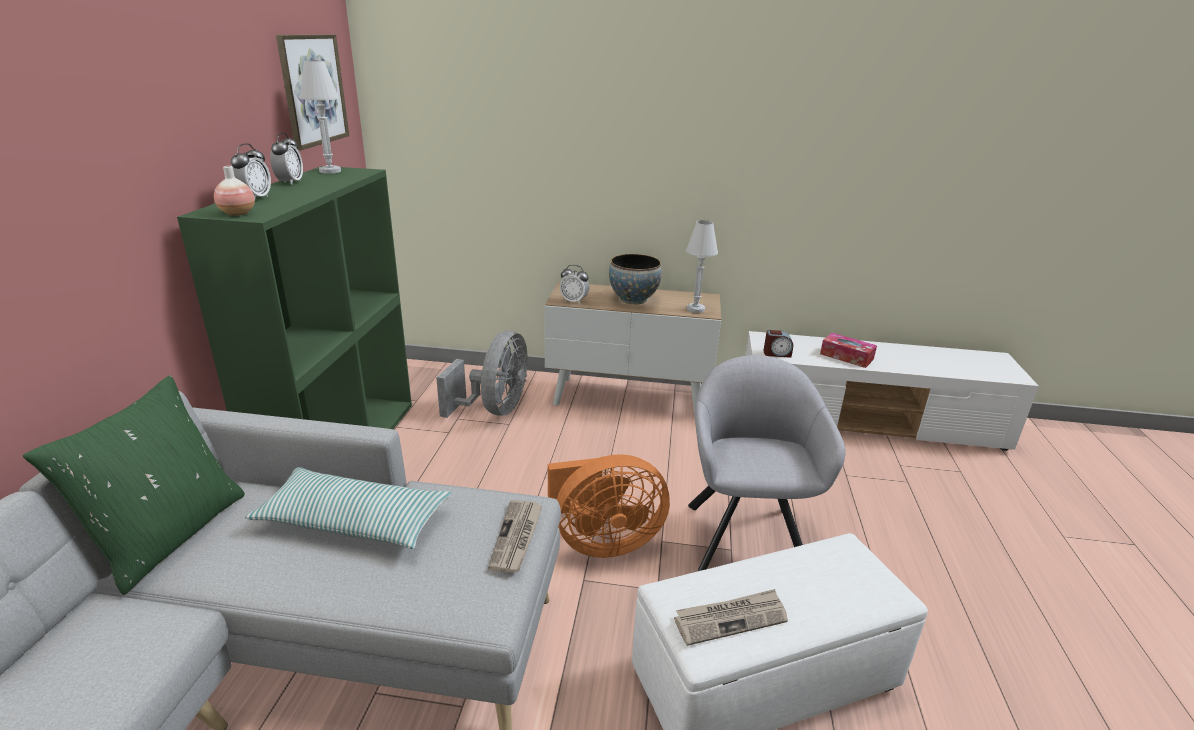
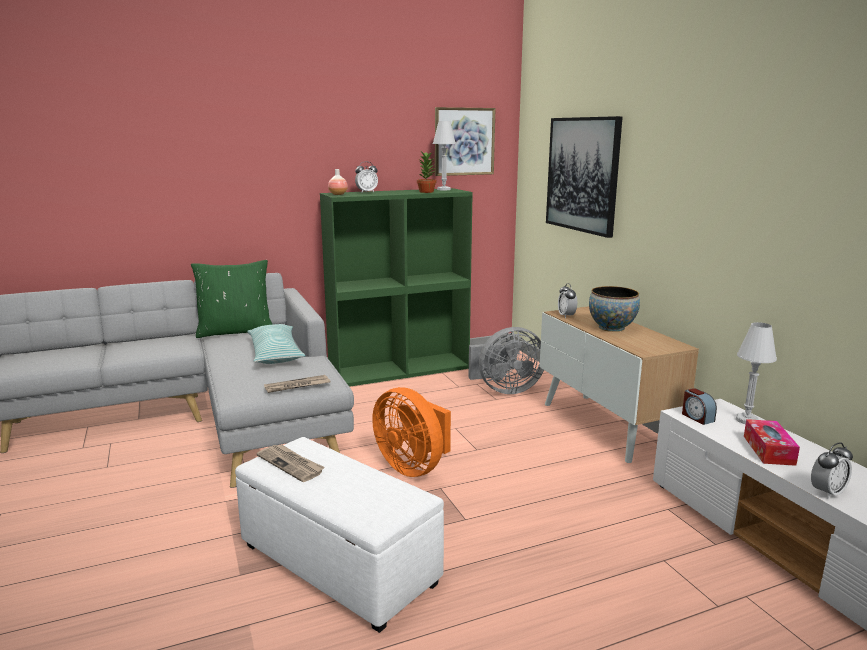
camera: 60 degrees right, 10 degrees down
(290, 182) = (406, 190): alarm clock -> alarm clock (827, 492)
(334, 180) = (426, 192): none -> potted plant
(514, 130) = (582, 174): none -> picture
(695, 309) = (641, 347): white table lamp -> white table lamp (746, 420)
(745, 532) = (495, 521): grey armchair -> none

